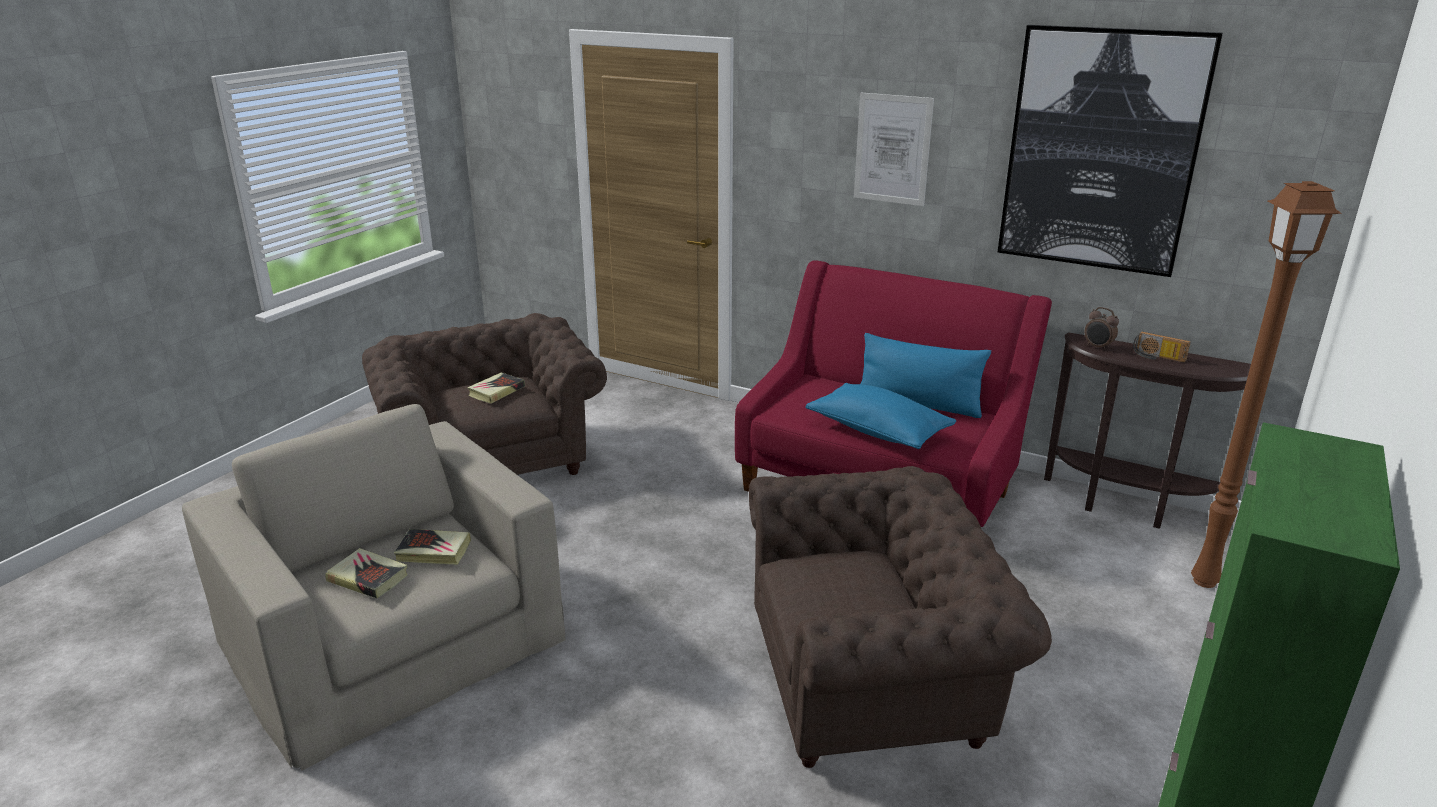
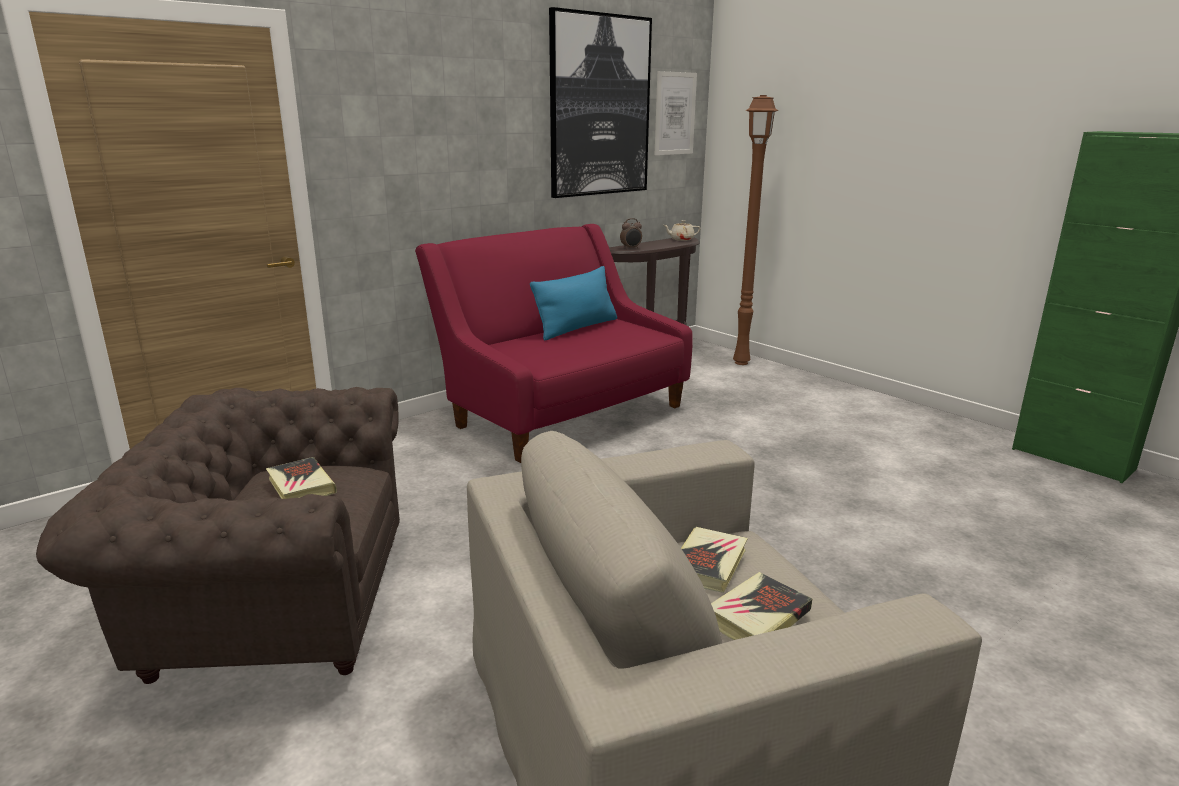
camera: 70 degrees left, 5 degrees down
(874, 682) = (817, 469): brown armchair -> none
(878, 431) = (610, 345): blue pillow -> none
(892, 149) = (465, 122): picture -> picture (675, 113)
(1157, 357) = (658, 244): radio -> none
(1221, 366) = (681, 239): none -> beige teapot

